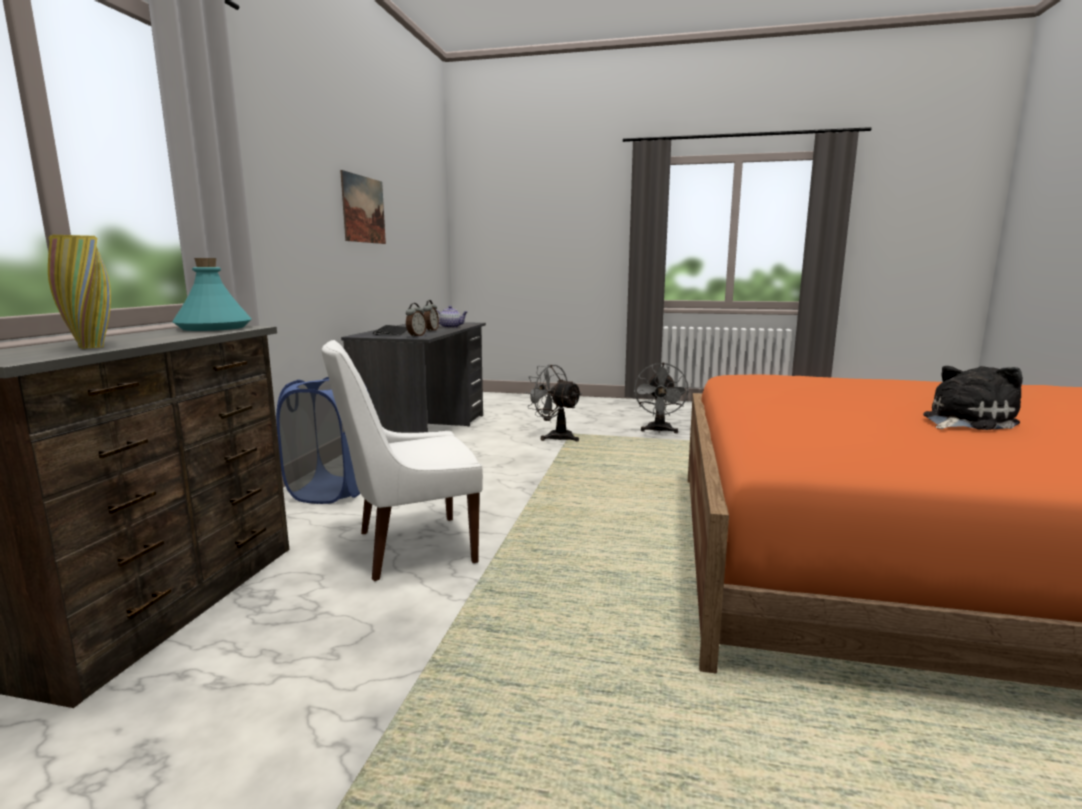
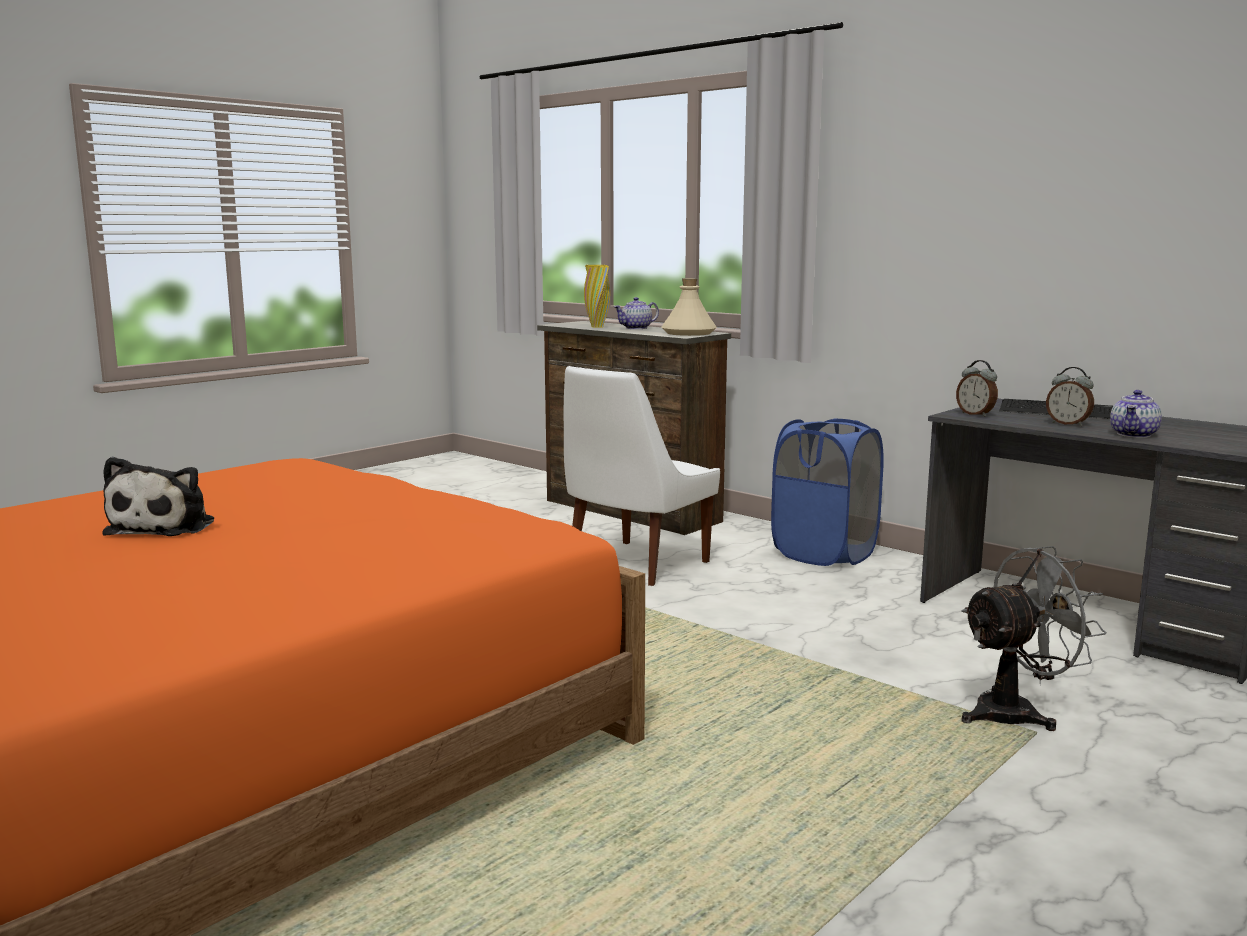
camera: 120 degrees right, 0 degrees up
(128, 338) = (636, 328): none -> teapot
(214, 328) = (689, 333): turquoise bottle -> beige bottle
(363, 209) = (1134, 199): picture -> none
(410, 548) = (634, 564): white chair -> white chair turned 150 degrees counterclockwise
(659, 431) = (1024, 855): grey fan -> none

